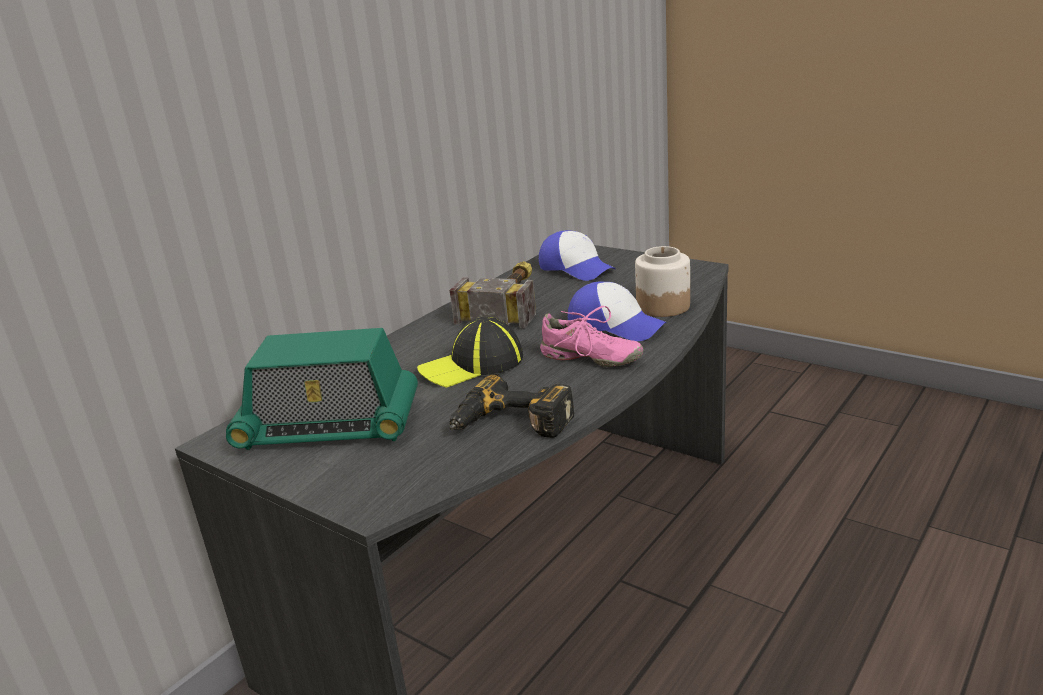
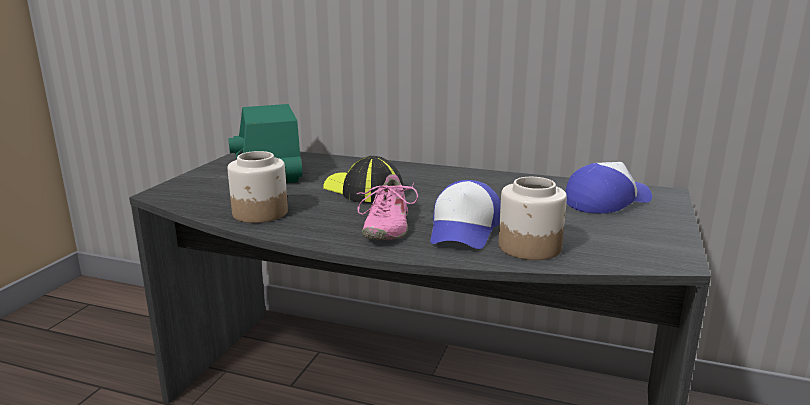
camera: 70 degrees right, 5 degrees down
(509, 425) = (260, 213): power drill -> jar
(510, 302) = (497, 187): hammer -> none
(576, 268) = (607, 201): cap -> cap turned 150 degrees counterclockwise

